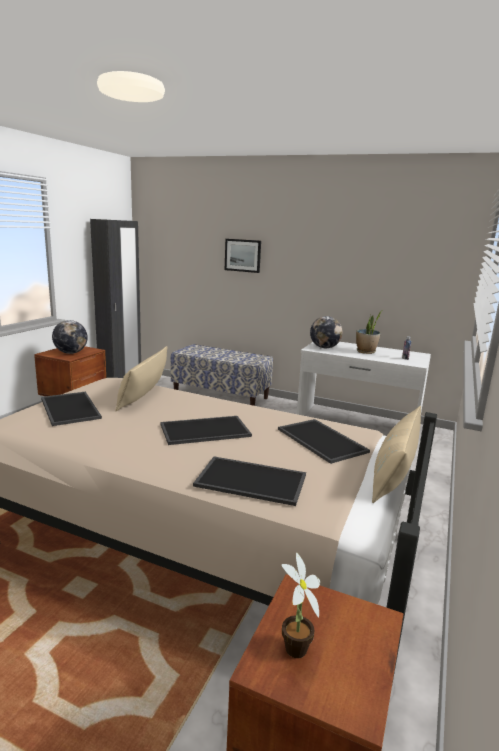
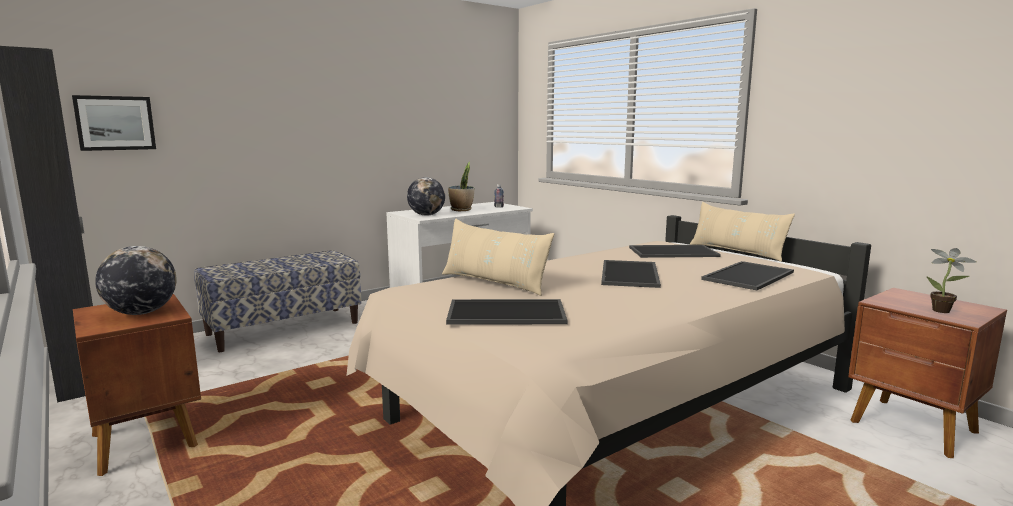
camera: 60 degrees left, 5 degrees down
(243, 255) = (263, 115): picture -> picture (115, 123)

